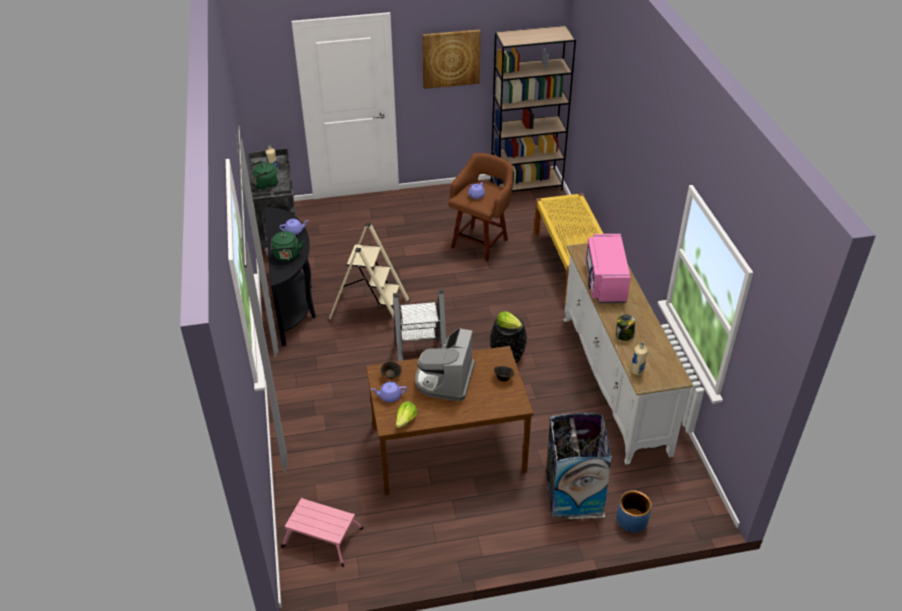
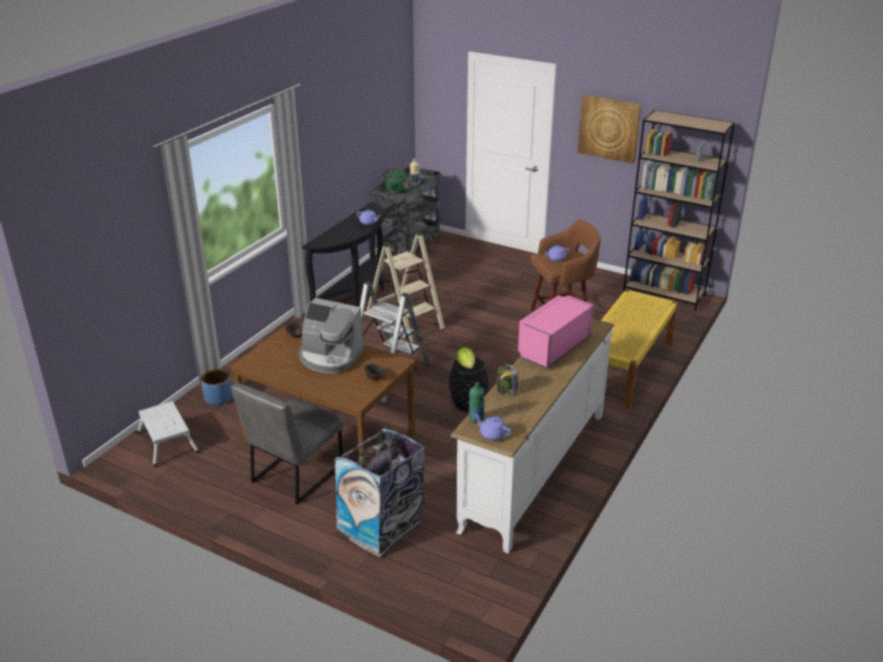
camera: 40 degrees right, 10 degrees down
(287, 256) = (339, 235): green kettle -> none
(322, 537) = (167, 442): pink step ladder -> white step ladder
(389, 396) = (275, 347): purple teapot -> purple teapot (492, 434)
(406, 420) = (262, 367): lettuce -> none
(445, 380) = (330, 357): coffee machine -> coffee machine turned 120 degrees counterclockwise
(462, 495) = (295, 474): none -> grey chair
(631, 520) = (400, 575): blue planter -> blue planter (218, 397)
(637, 371) = (476, 419): beige bottle -> green bottle

